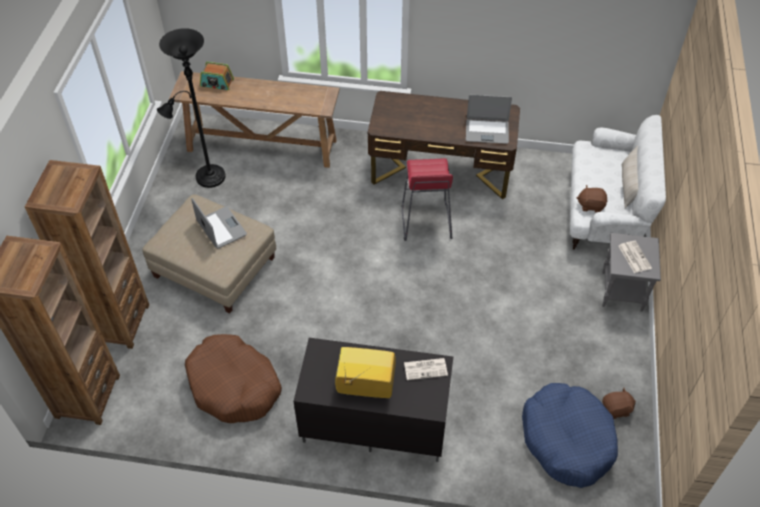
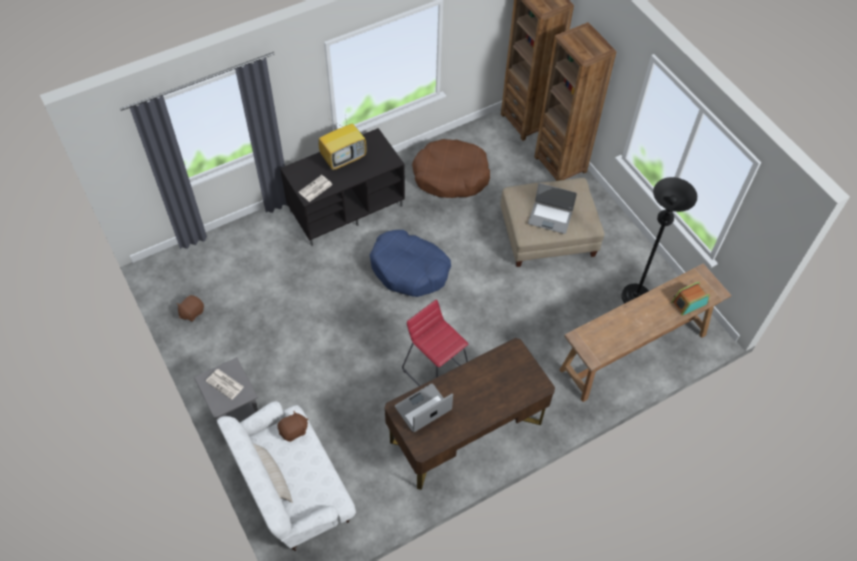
camera: 140 degrees right, 5 degrees up
(567, 439) = (215, 272): blue dog bed -> blue dog bed (409, 269)

